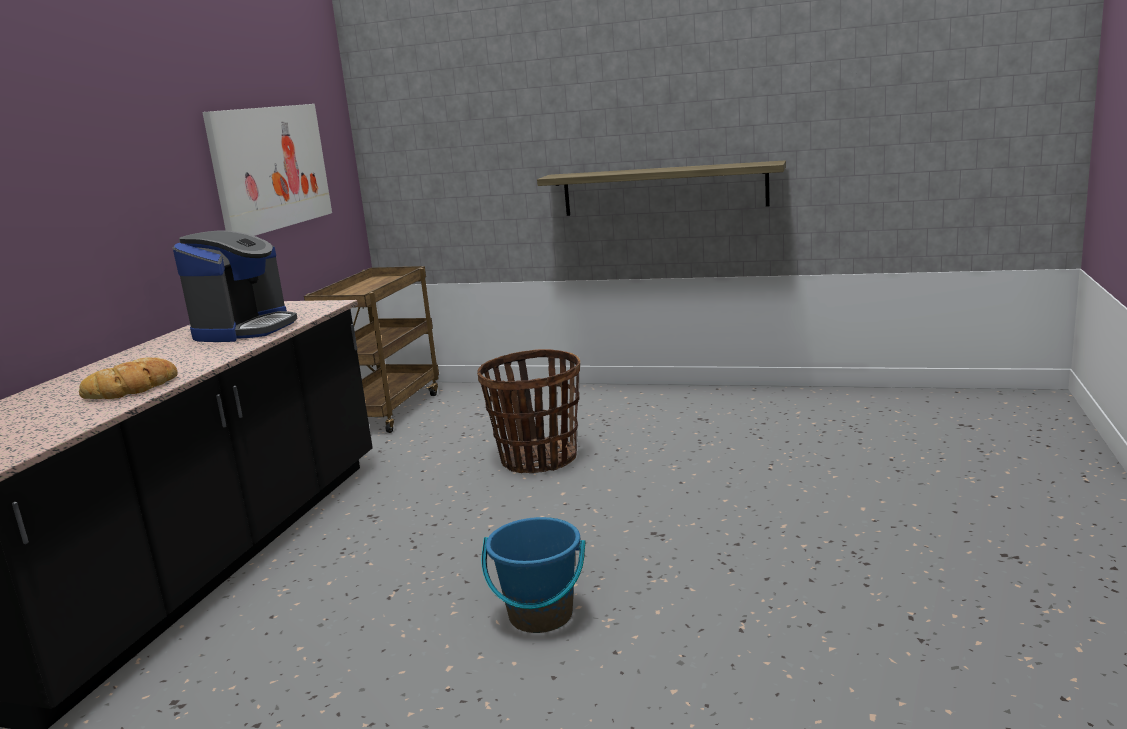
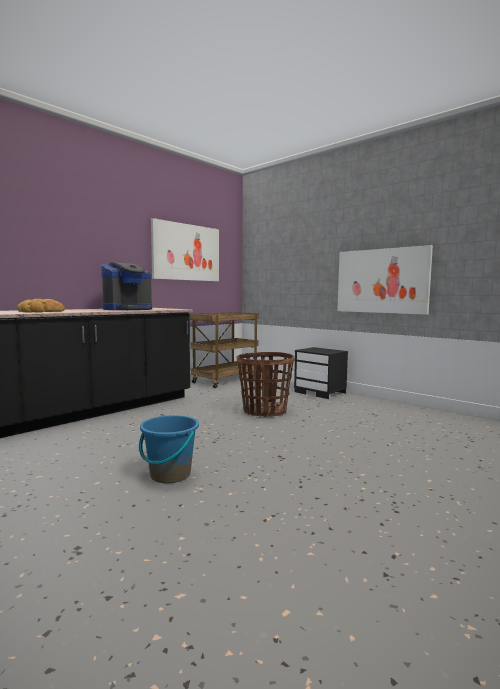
camera: 25 degrees right, 10 degrees down
(582, 395) = (320, 392): none -> black nightstand
(663, 189) = (381, 281): shelf -> picture

